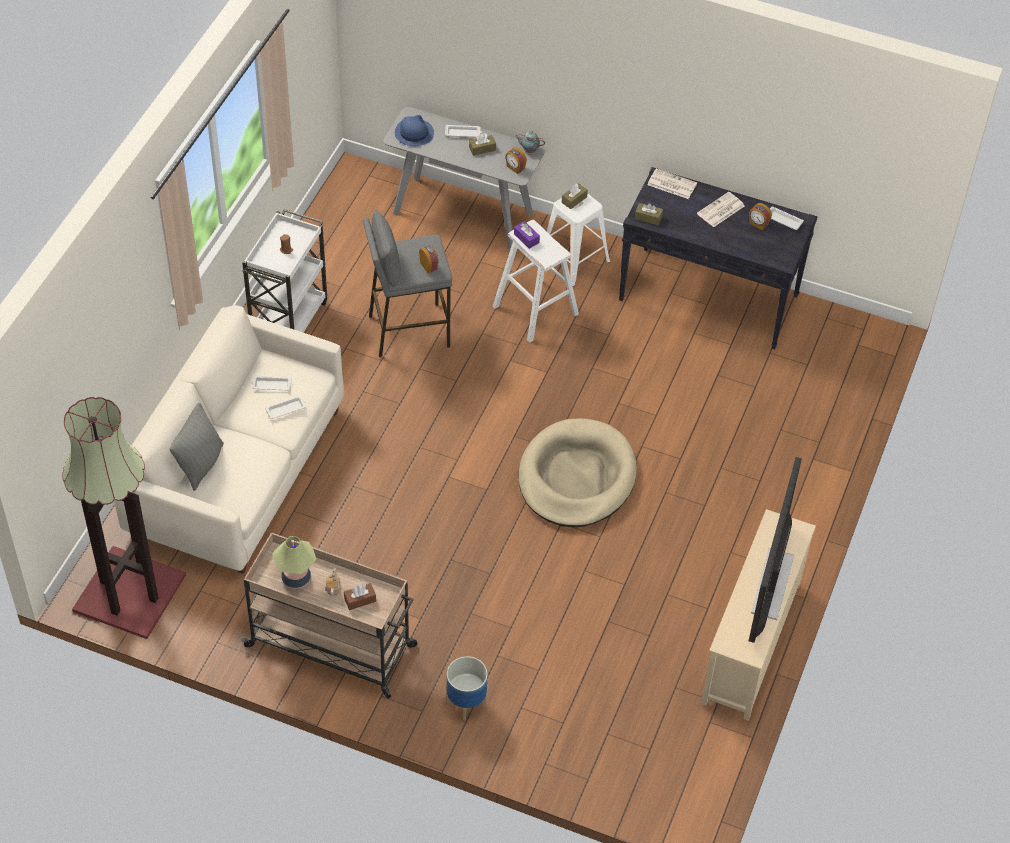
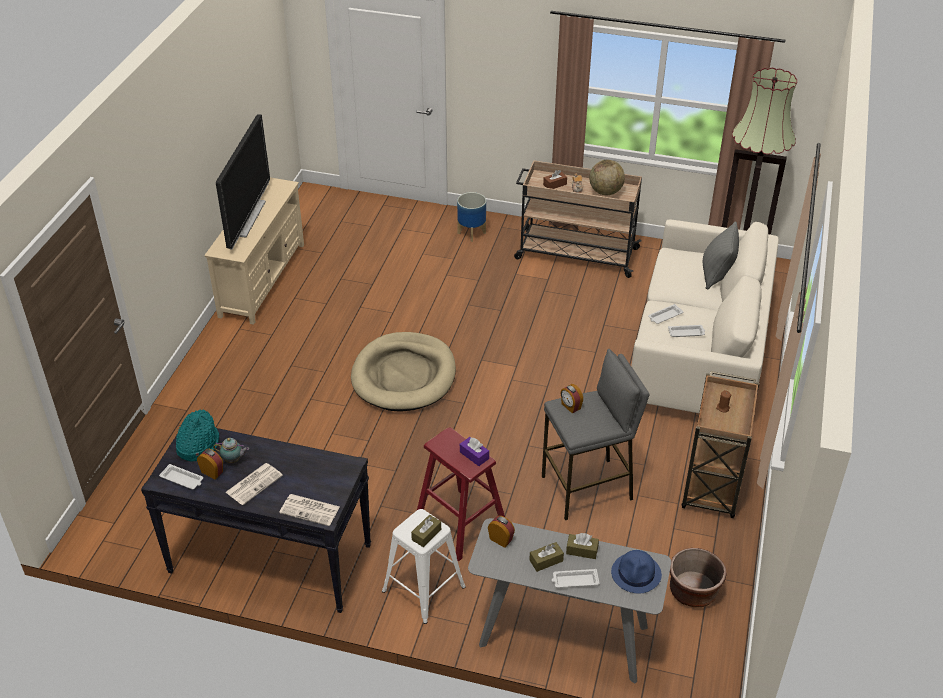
camera: 175 degrees right, 10 degrees down
(289, 319) = (711, 487): white cart -> brown cart
(296, 578) = (605, 192): table lamp -> globe
(344, 234) = (693, 592): none -> brown planter
(529, 150) = (488, 565): teapot -> teapot (233, 460)
(535, 310) = (460, 524): white stool -> red stool
(648, 217) = (339, 466): brown tissue box -> brown tissue box (582, 550)
(775, 249) = (197, 445): none -> turquoise hat

